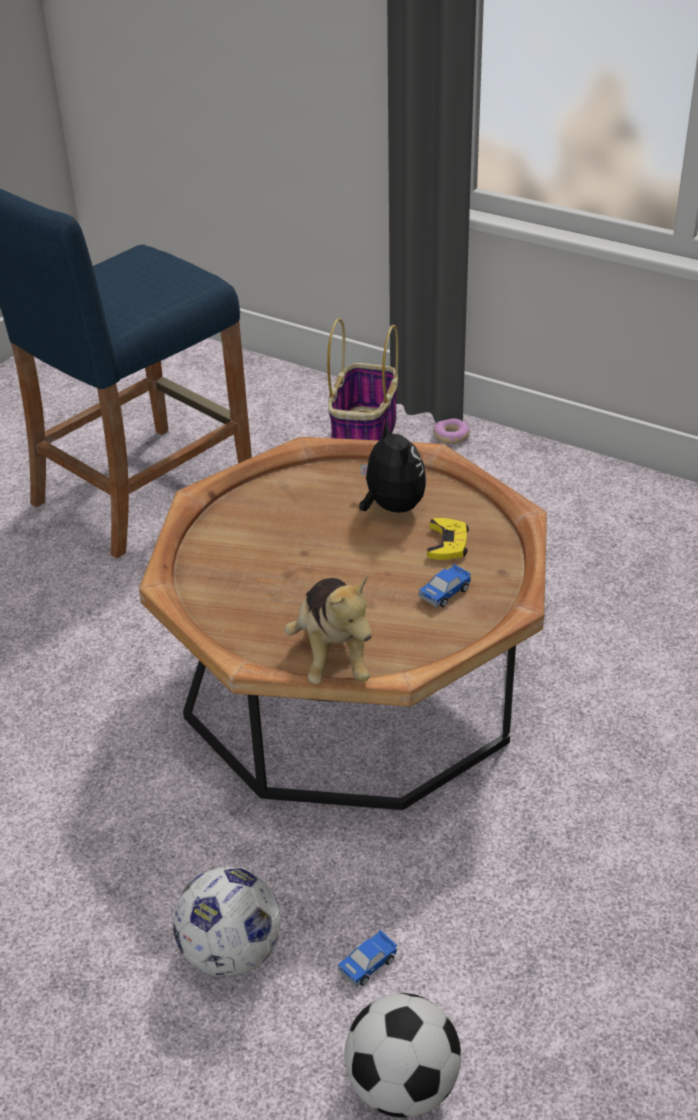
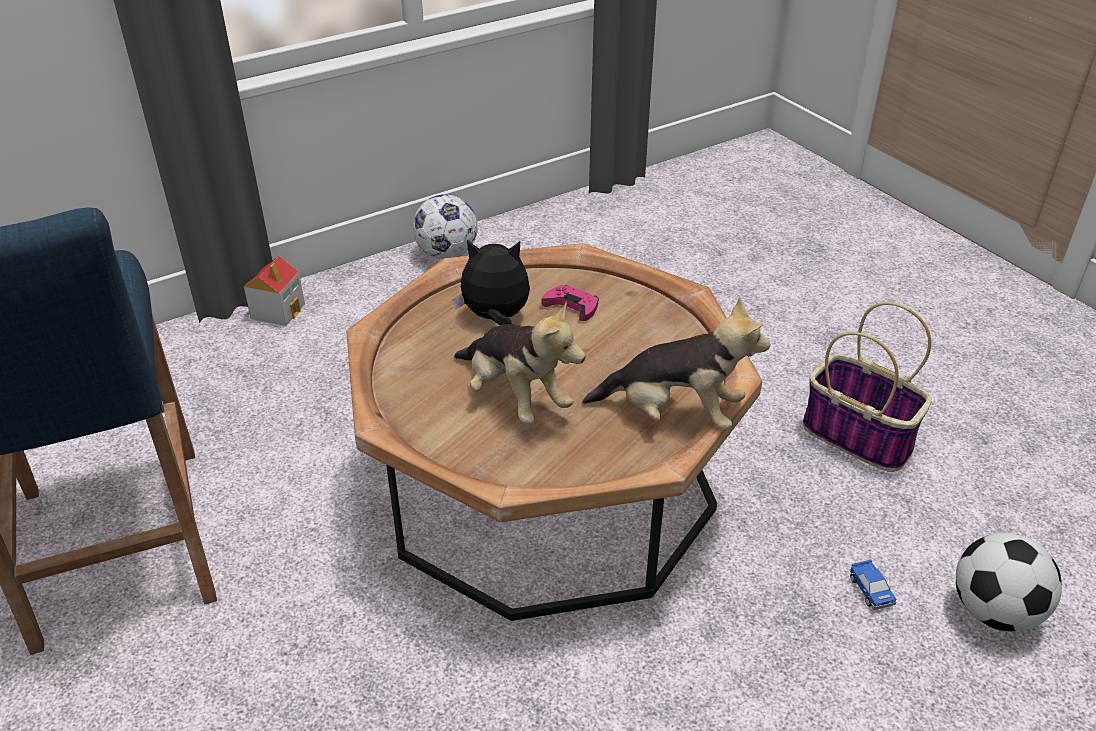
camera: 65 degrees left, 0 degrees up
(230, 953) = (826, 680): football -> football (447, 254)
(289, 556) = (515, 397): none -> plush toy
(364, 436) = (218, 358): basket -> basket (859, 437)
(445, 592) = (635, 328): toy car -> none
(448, 543) = (571, 306): yellow game controller -> pink game controller
(451, 436) = (278, 311): donut -> toy house

